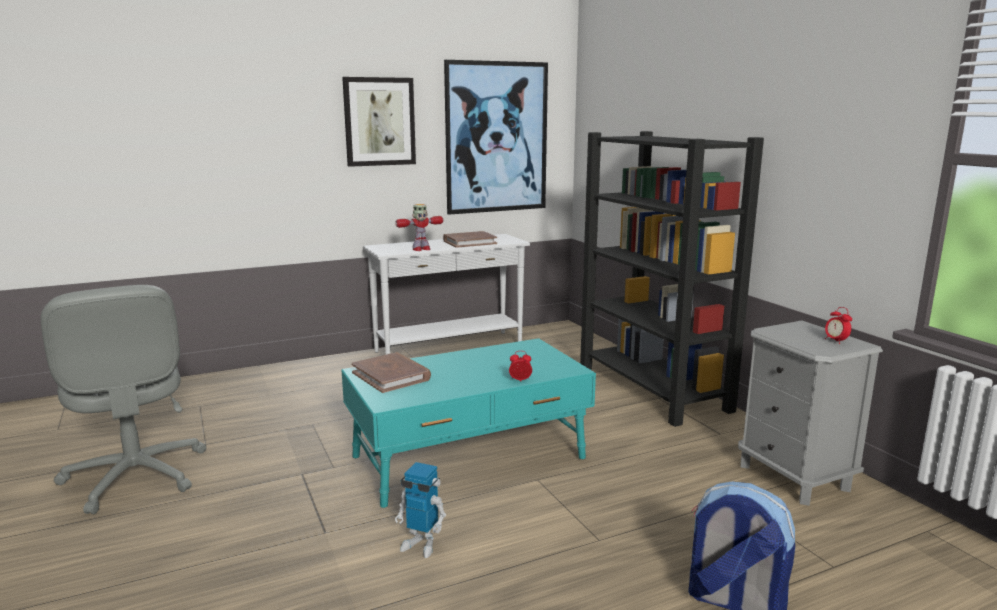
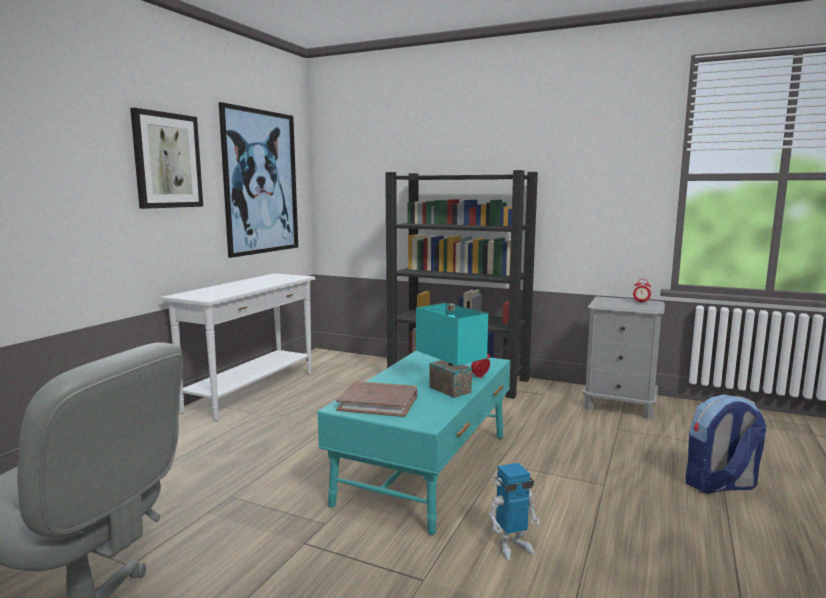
camera: 40 degrees left, 5 degrees down
(421, 249) = (235, 291): toy robot -> none
(469, 242) = (264, 282): brown book -> none
(469, 383) = (452, 389): none -> turquoise table lamp

